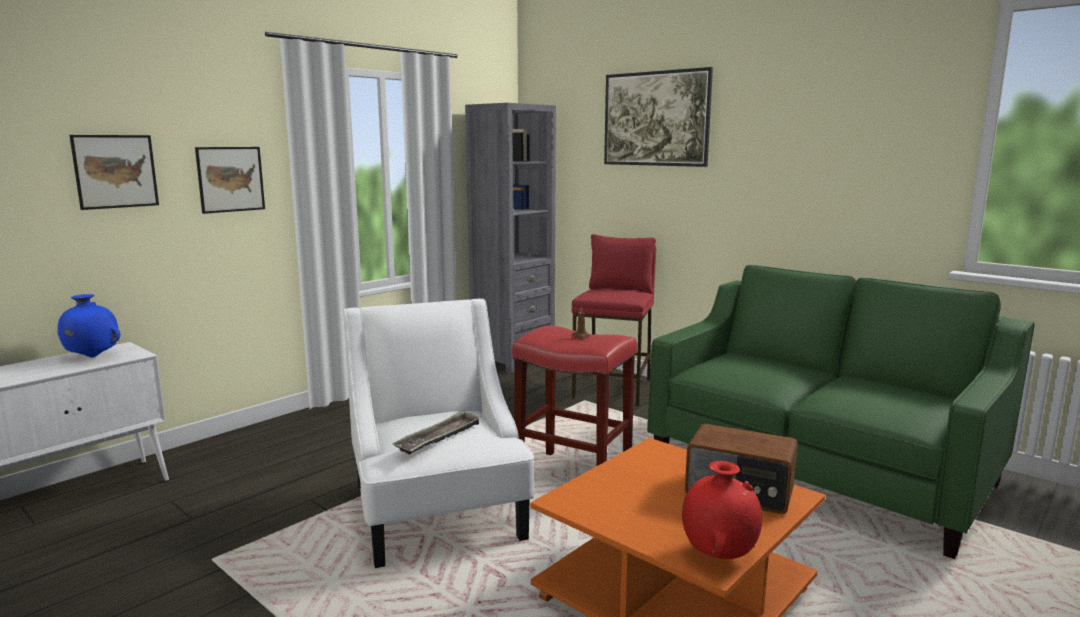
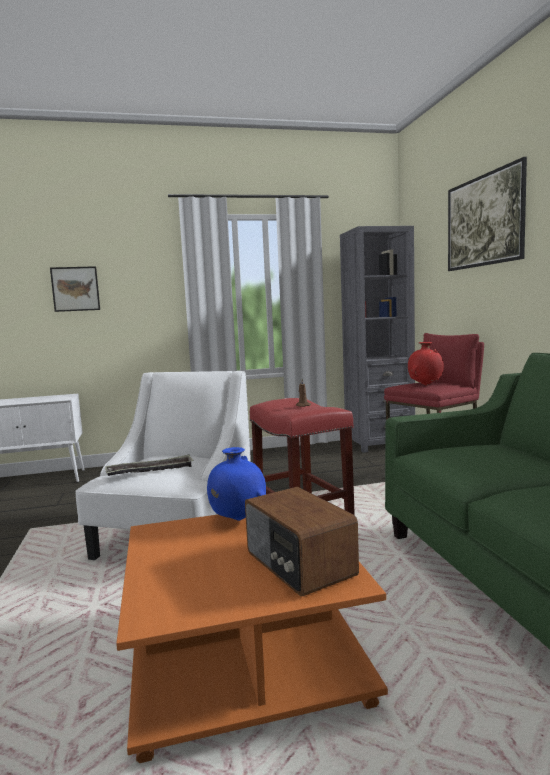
camera: 35 degrees right, 5 degrees down
(92, 357) = (45, 398): blue vase -> blue vase (238, 520)
(230, 179) = (148, 294): picture -> none
(718, 555) = (172, 610): red vase -> red vase (425, 385)

